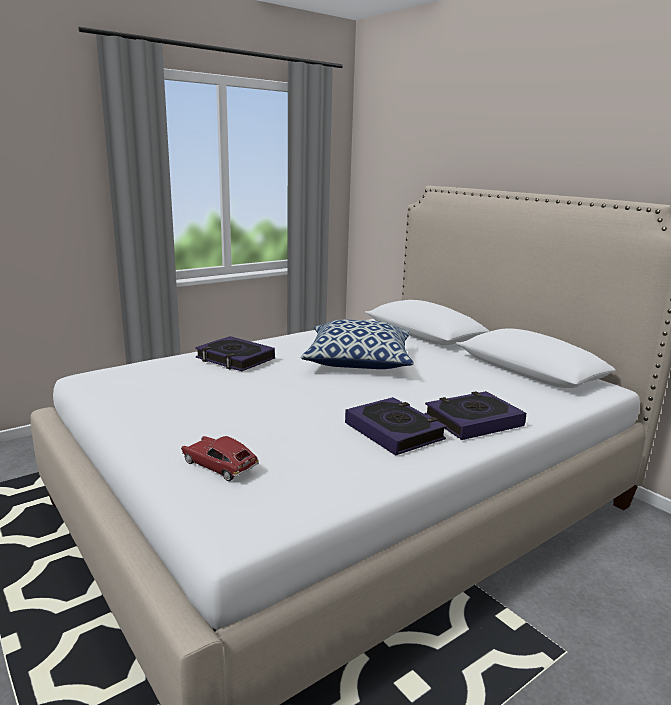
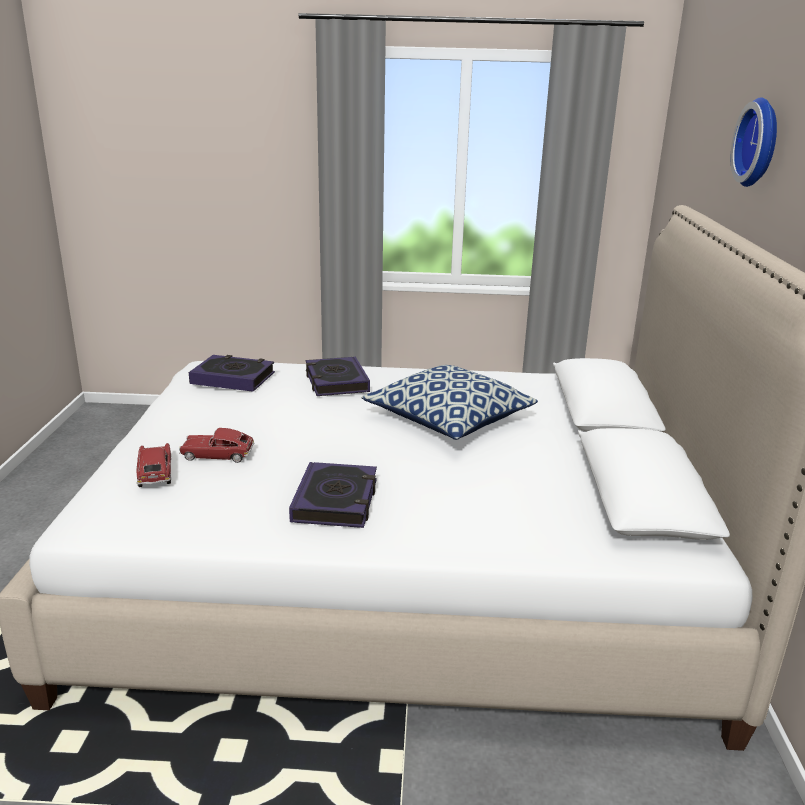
camera: 40 degrees right, 5 degrees up
(244, 434) = (217, 455): none -> toy car
(473, 421) = (433, 523): book -> book (233, 378)
(502, 135) = (761, 143): none -> wall clock

